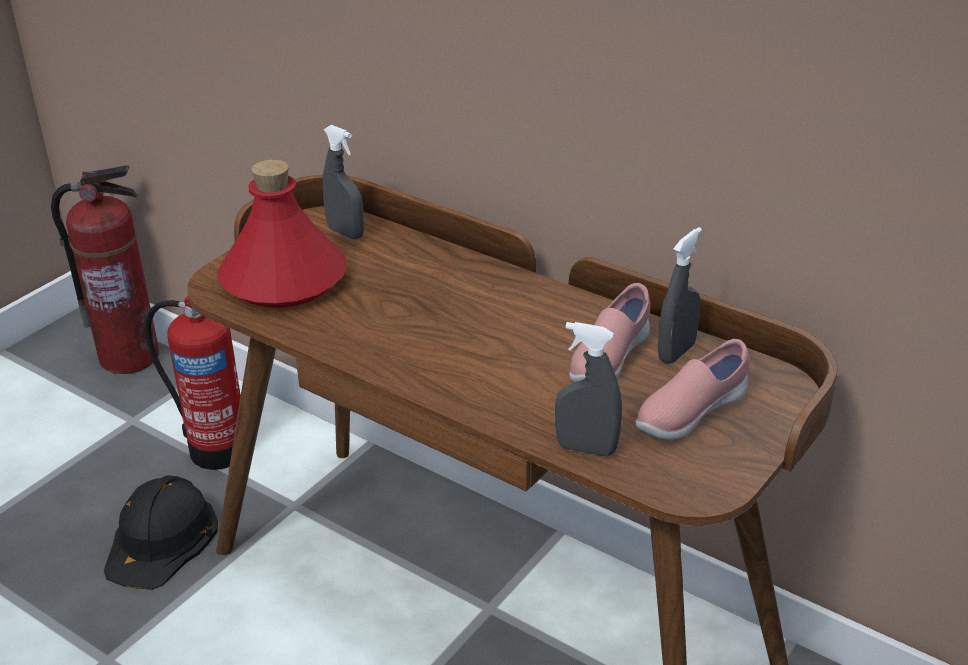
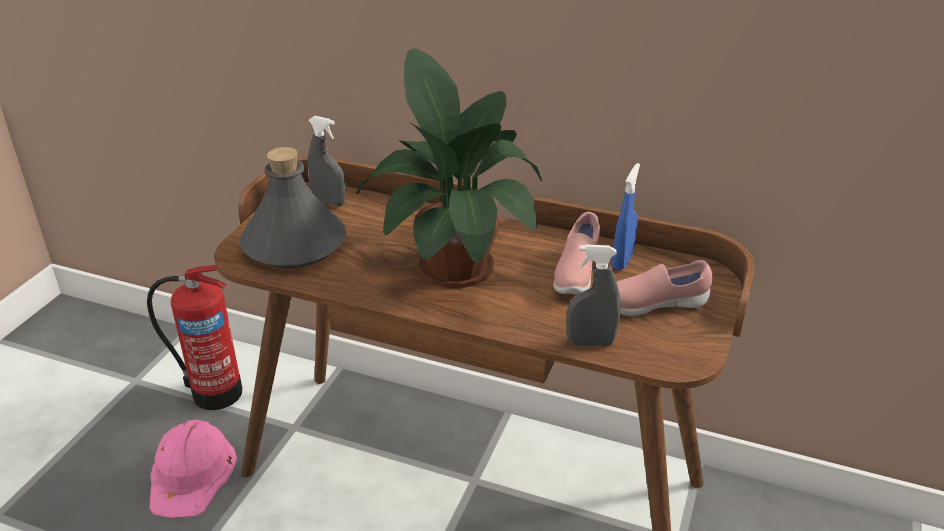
camera: 15 degrees left, 0 degrees up
(129, 357) = (116, 330): fire extinguisher -> none
(162, 539) = (192, 473): black hard hat -> pink hard hat
(283, 280) = (293, 245): red bottle -> grey bottle
(464, 325) = (454, 262): none -> potted plant
(676, 352) = (622, 261): grey spray bottle -> blue spray bottle
(689, 414) = (653, 305): pink shoe -> pink shoe turned 45 degrees clockwise

